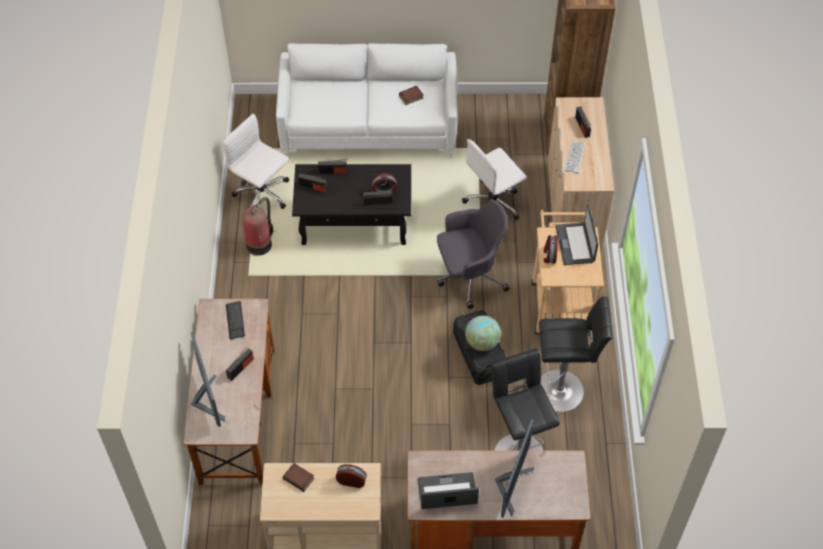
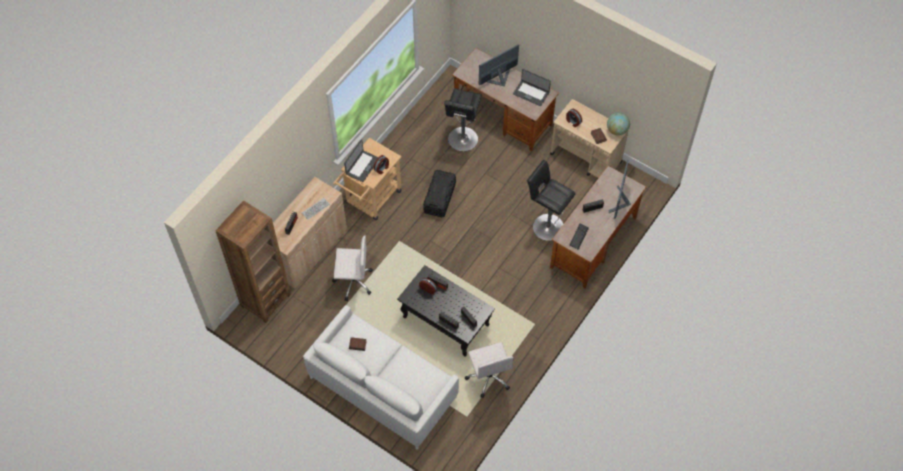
camera: 145 degrees left, 5 degrees up
(260, 243) = (513, 341): fire extinguisher -> none
(469, 276) = (407, 244): grey office chair -> none
(482, 342) = (440, 186): globe -> globe (617, 130)
(563, 390) = (413, 155): black stool -> black stool (546, 226)

